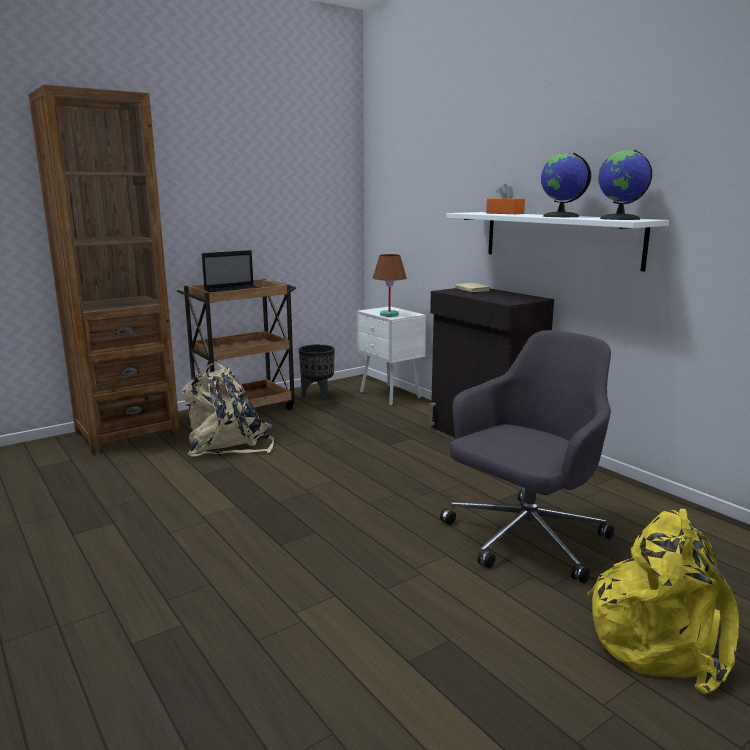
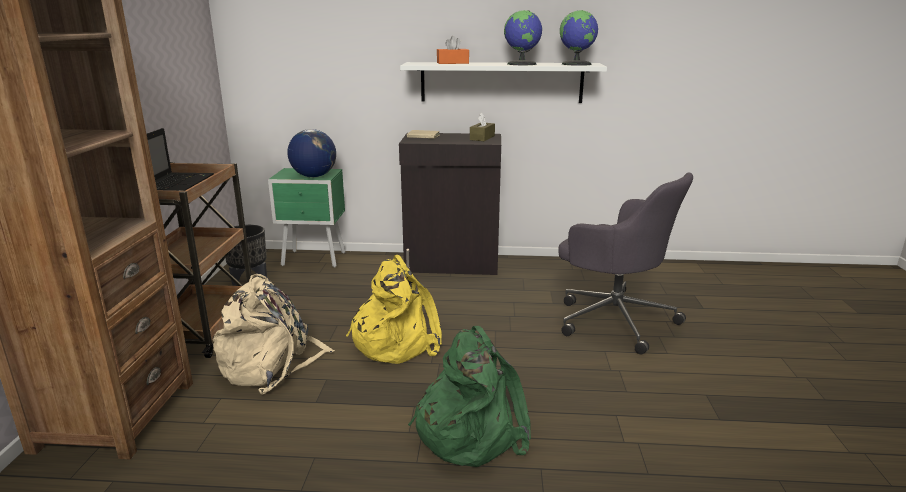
camera: 50 degrees left, 5 degrees up
(230, 537) = (469, 430): none -> green backpack
(389, 315) = (314, 176): brown table lamp -> globe
(390, 396) = (315, 259): white nightstand -> green nightstand
(517, 298) = (482, 138): none -> brown tissue box
(524, 539) = (613, 319): grey office chair -> grey office chair turned 135 degrees clockwise
(661, 638) = (750, 333): yellow backpack -> yellow backpack (396, 341)

